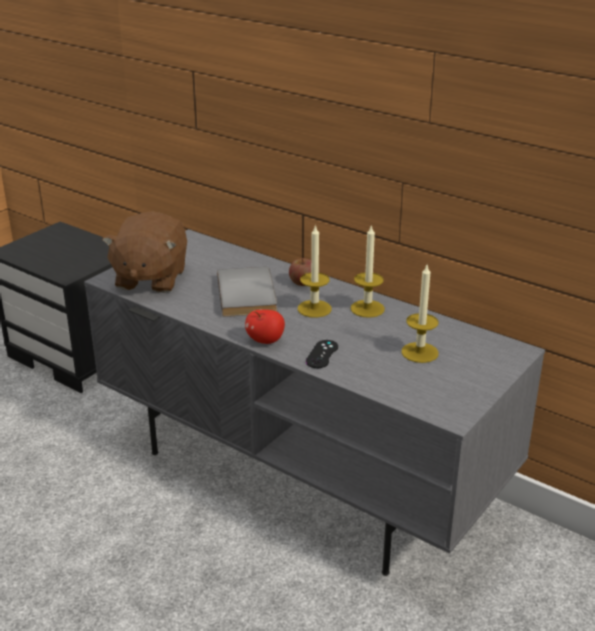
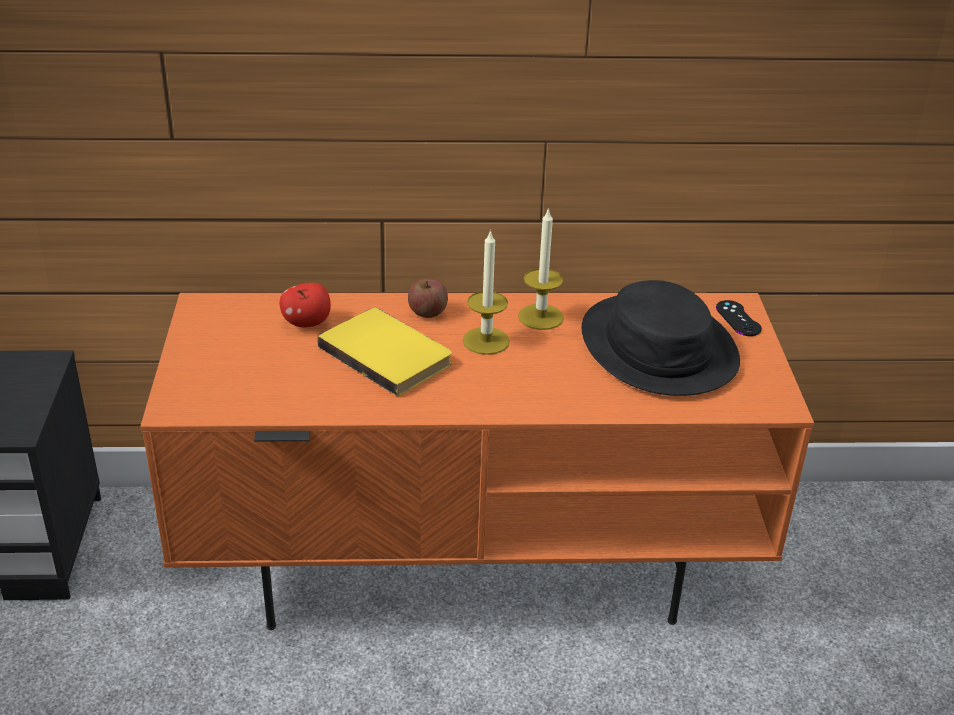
camera: 40 degrees left, 5 degrees up
(150, 278) = (231, 383): brown plush toy -> none
(249, 294) = (388, 353): grey book -> yellow book
(265, 340) = (488, 405): apple -> apple (307, 323)
(302, 474) = (473, 558): grey tv stand -> orange tv stand
(322, 354) = (570, 394): black game controller -> black game controller (738, 318)
(419, 352) = (659, 347): candle -> black hat

